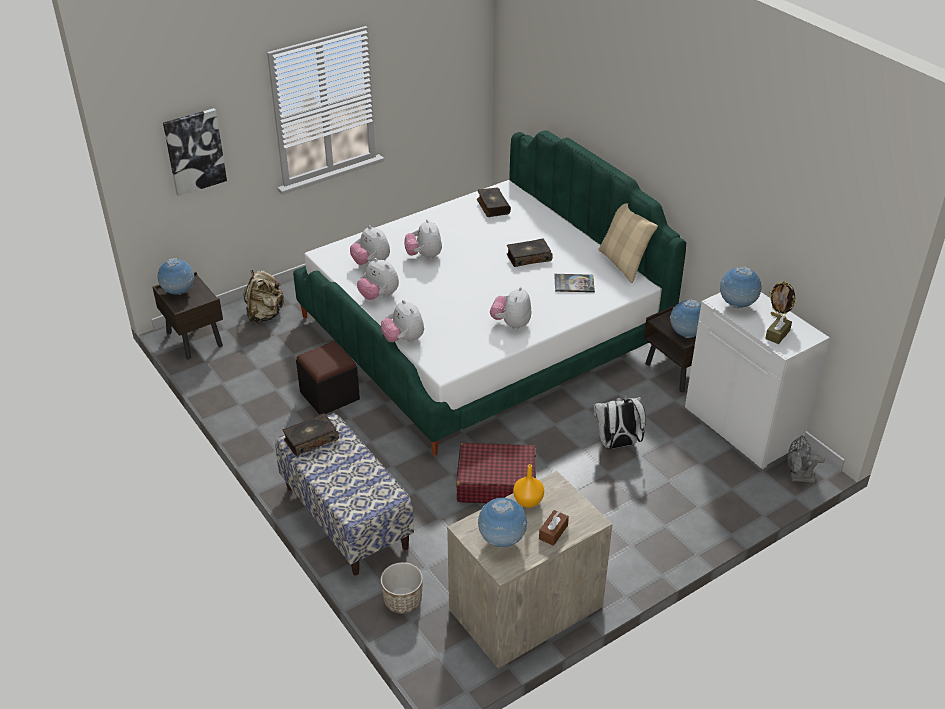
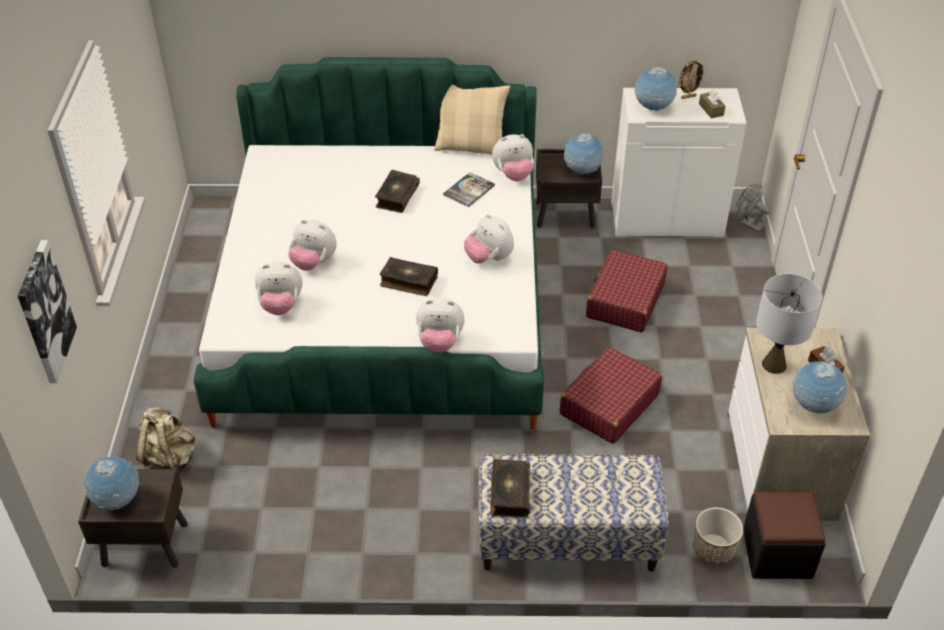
camera: 55 degrees left, 5 degrees up
(329, 396) = (369, 467): black ottoman -> black ottoman (777, 553)
(379, 296) = (347, 327): plush toy -> plush toy (513, 175)
(492, 207) = (284, 177): book -> book (408, 282)
(528, 501) = (774, 364): orange vase -> grey table lamp
(617, 444) = (625, 301): white backpack -> red suitcase
(798, 477) = (748, 224): grey fan -> grey fan turned 90 degrees clockwise

